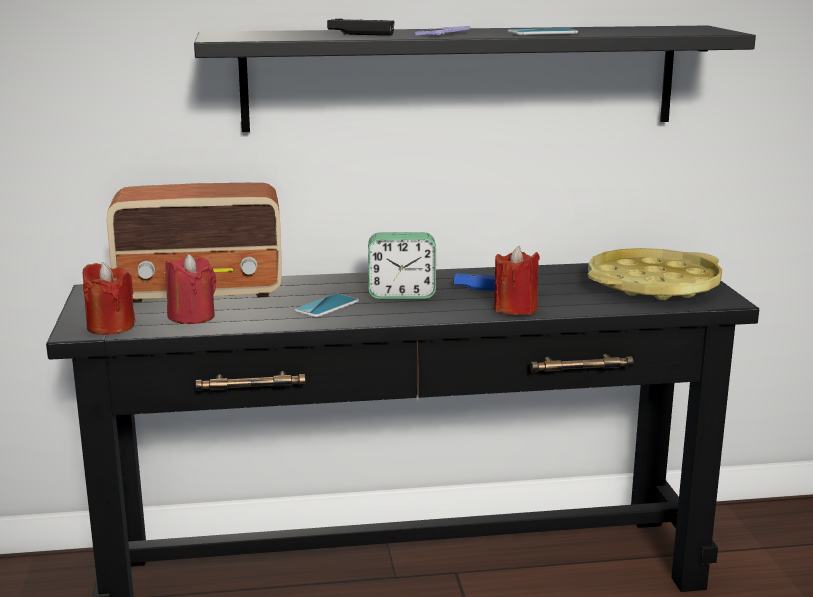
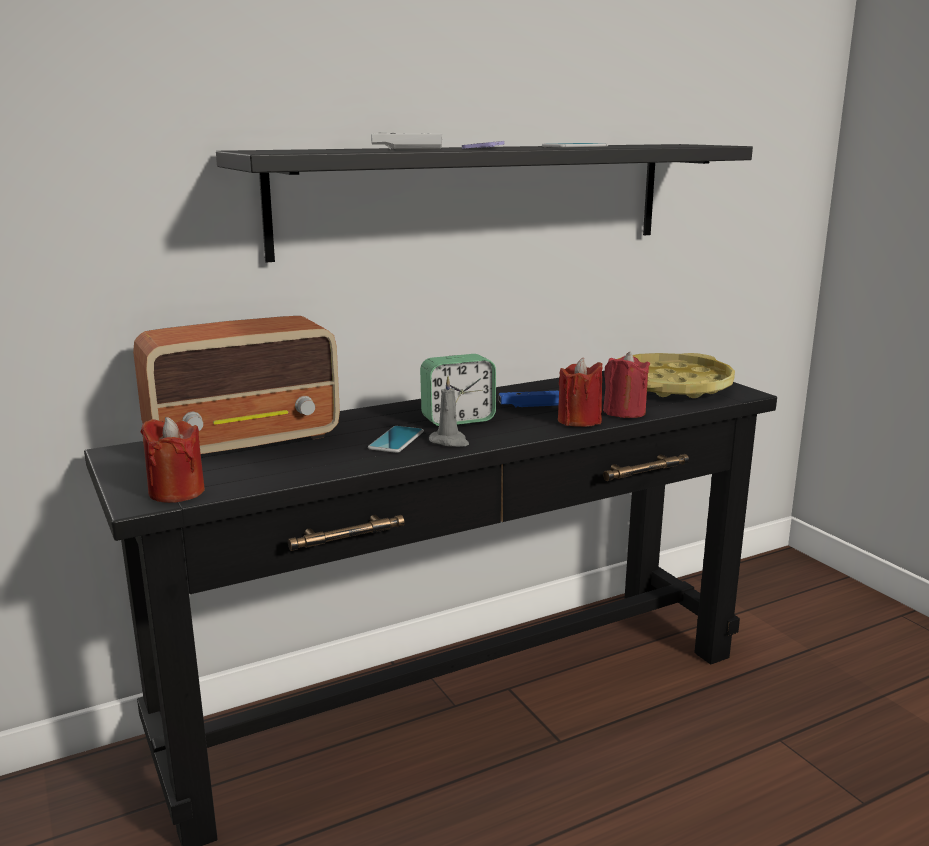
camera: 20 degrees left, 0 degrees up
(192, 317) = (262, 469): red candle -> red candle (624, 412)
(360, 34) = (406, 149): black game controller -> white game controller
(372, 314) = (450, 442): none -> grey candle

